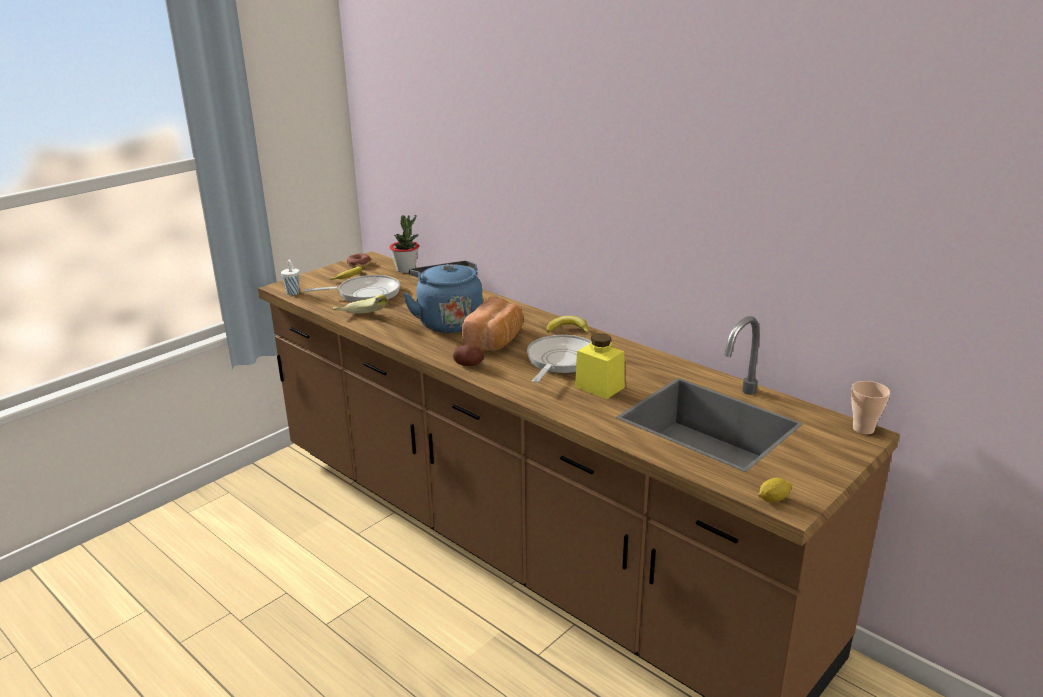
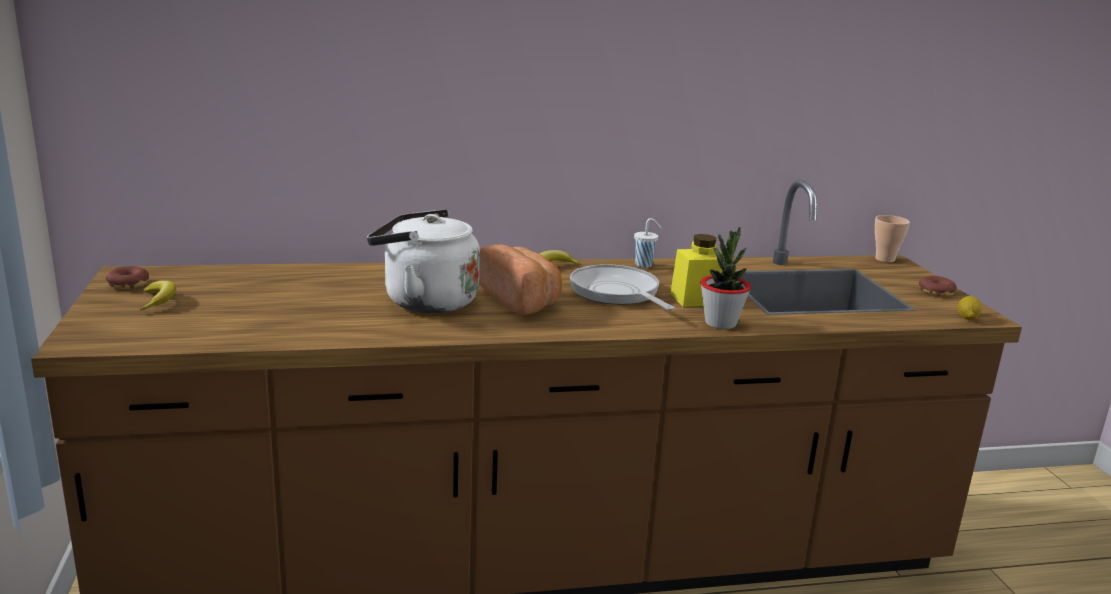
camera: 55 degrees left, 5 degrees down
(293, 293) = (121, 343): white cup -> white cup (644, 265)
(361, 319) = (314, 334): banana -> none
(365, 294) = (237, 310): frying pan -> none
(406, 269) = (217, 271): potted plant -> potted plant (720, 323)
(448, 322) = (424, 301): blue kettle -> white kettle
(468, 364) = (554, 327): potato -> none
(816, 471) = (936, 292): none -> donut

